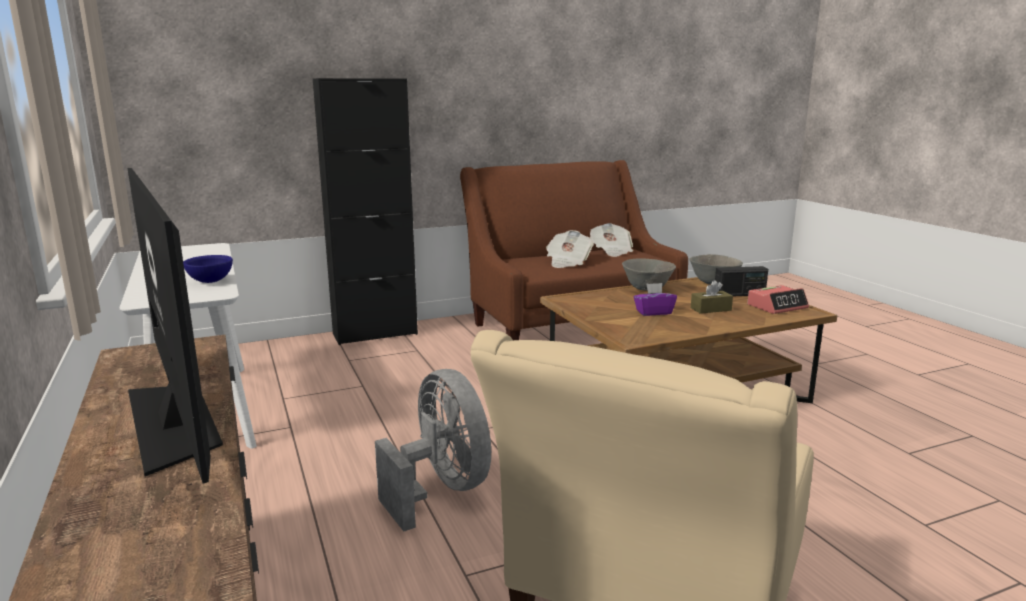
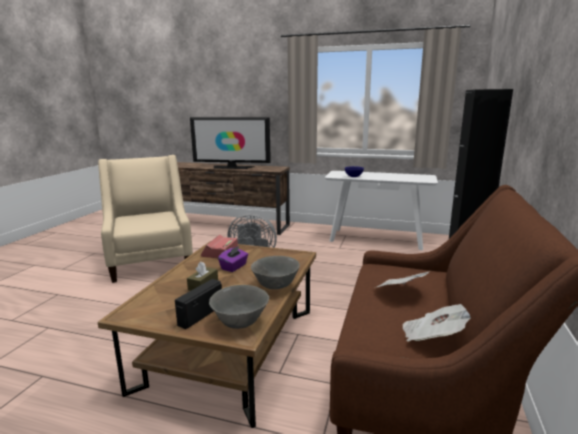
camera: 130 degrees right, 0 degrees up
(777, 306) = (155, 311): alarm clock -> alarm clock (220, 252)

